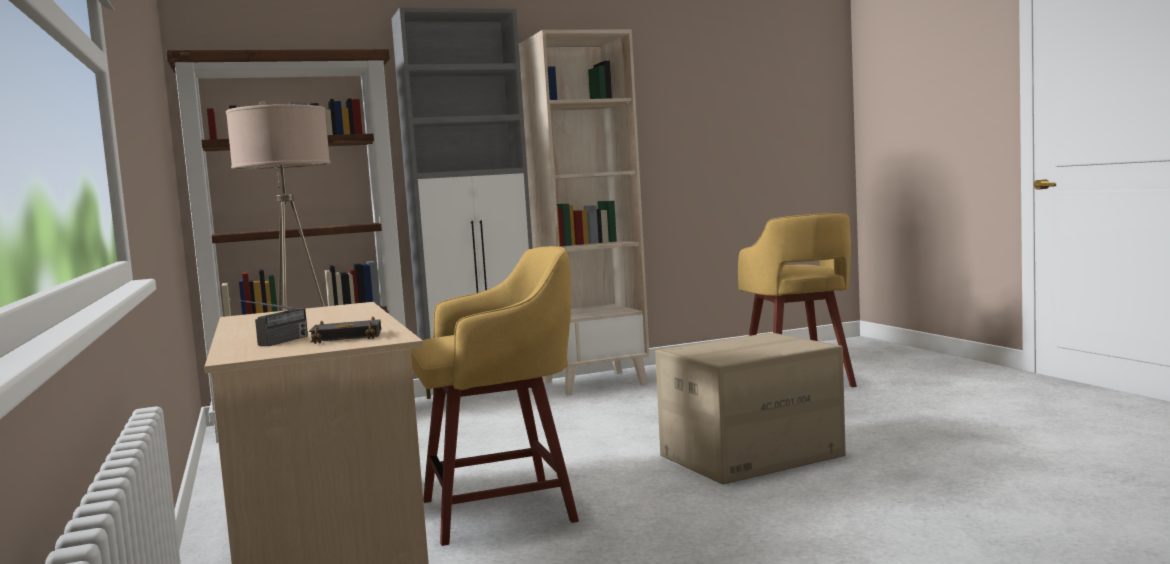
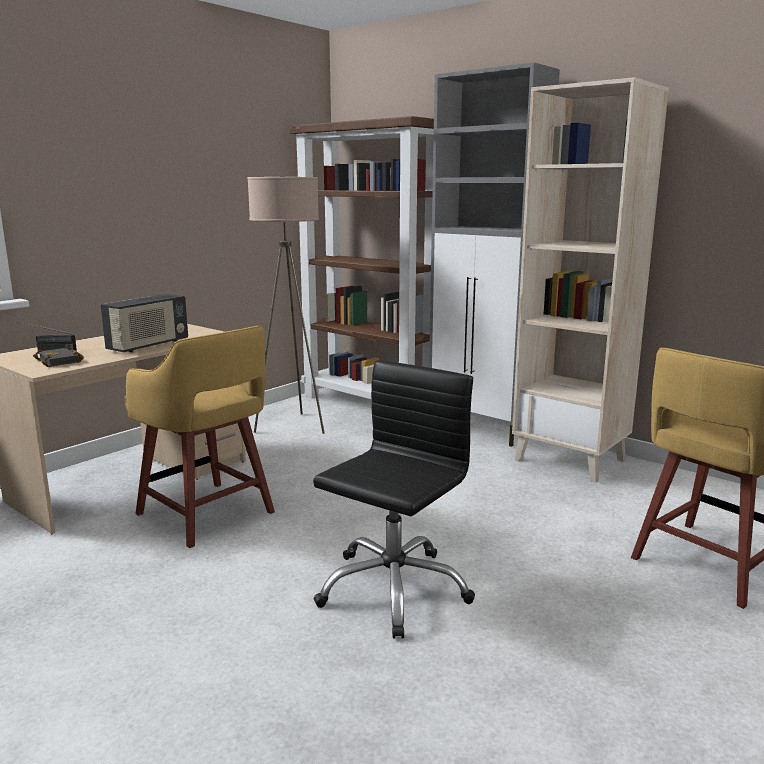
camera: 60 degrees right, 10 degrees up
(344, 319) = (148, 345): none -> radio
(750, 456) = (392, 588): cardboard box -> black office chair

